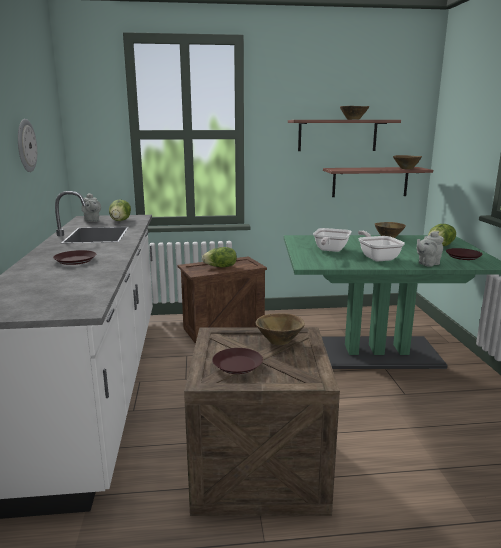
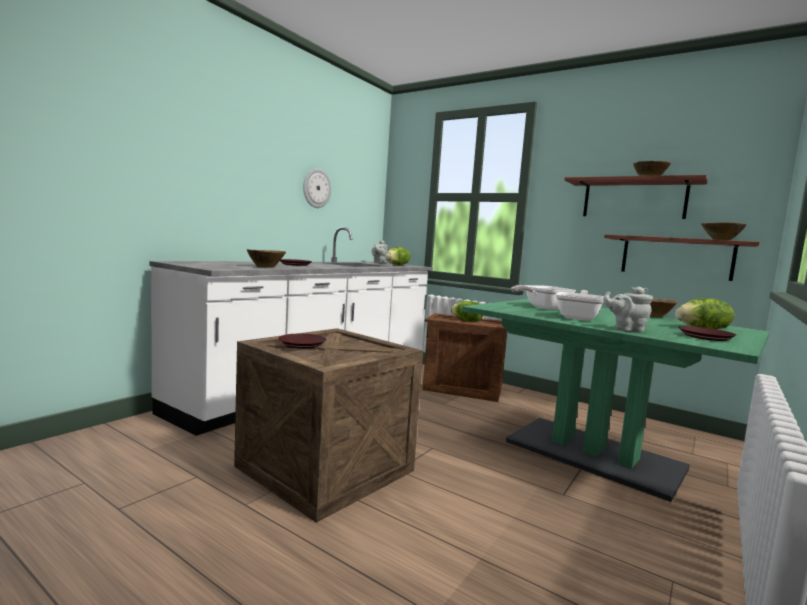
camera: 40 degrees right, 10 degrees down
(280, 340) = (369, 346): brown bowl -> brown bowl (266, 267)

